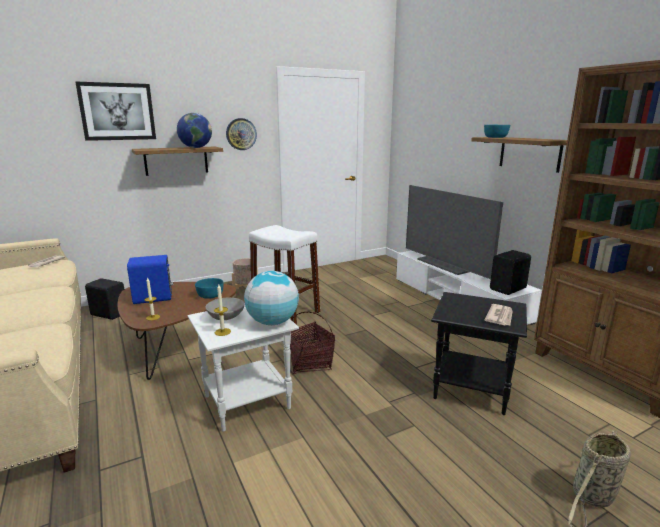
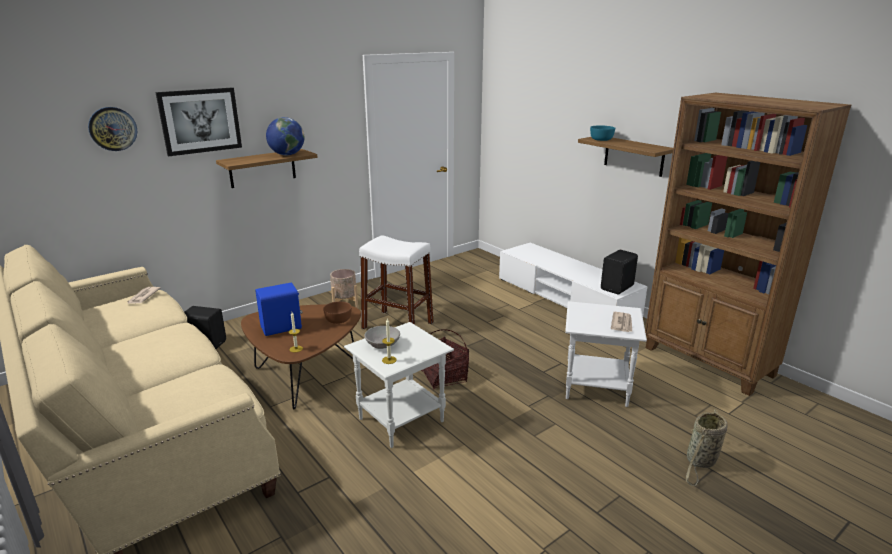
camera: 10 degrees left, 5 degrees up
(210, 295) = (338, 320): turquoise bowl -> brown bowl
(241, 134) = (328, 132): wall clock -> wall clock (113, 129)
(272, 322) = (428, 346): globe -> none
(447, 264) = (553, 263): television -> none
(470, 389) = (595, 387): black side table -> white side table

